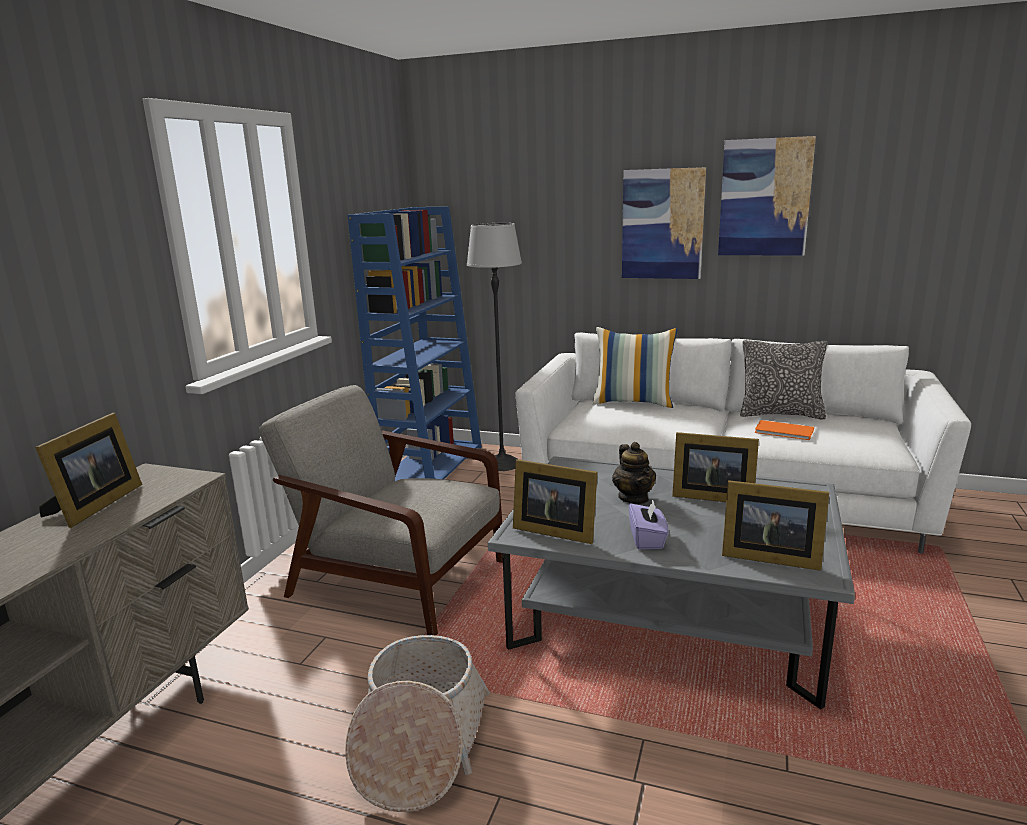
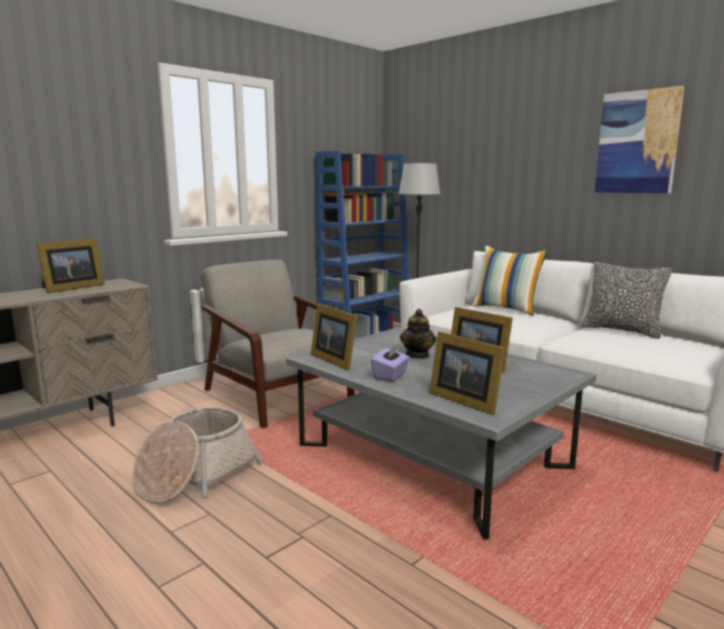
camera: 25 degrees right, 5 degrees down
(662, 224) = (552, 166): picture -> none
(785, 432) = (607, 340): orange book -> none

